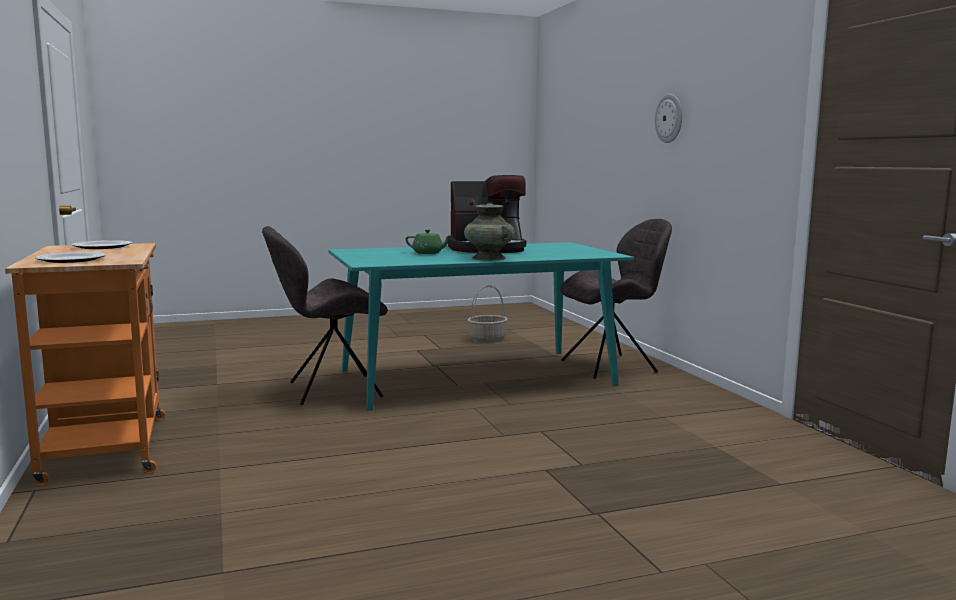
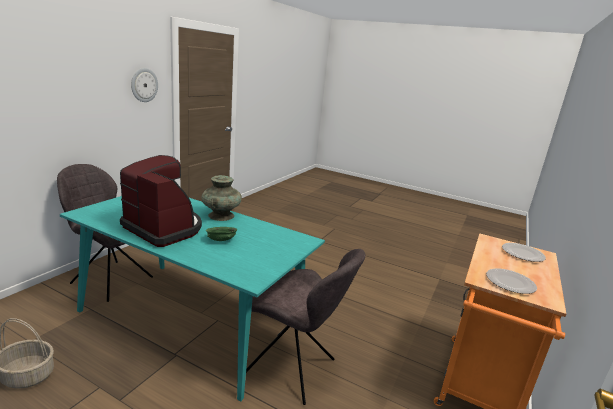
camera: 135 degrees left, 10 degrees up
(428, 253) = (221, 240): green teapot -> green bowl
(669, 118) = (50, 81): wall clock -> wall clock (144, 85)

